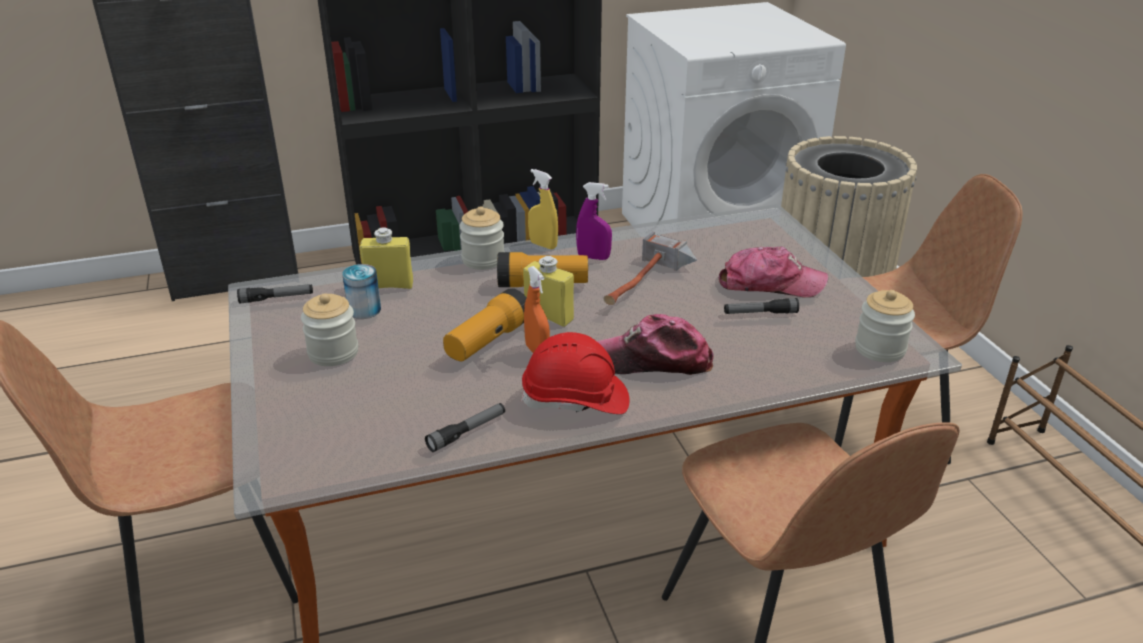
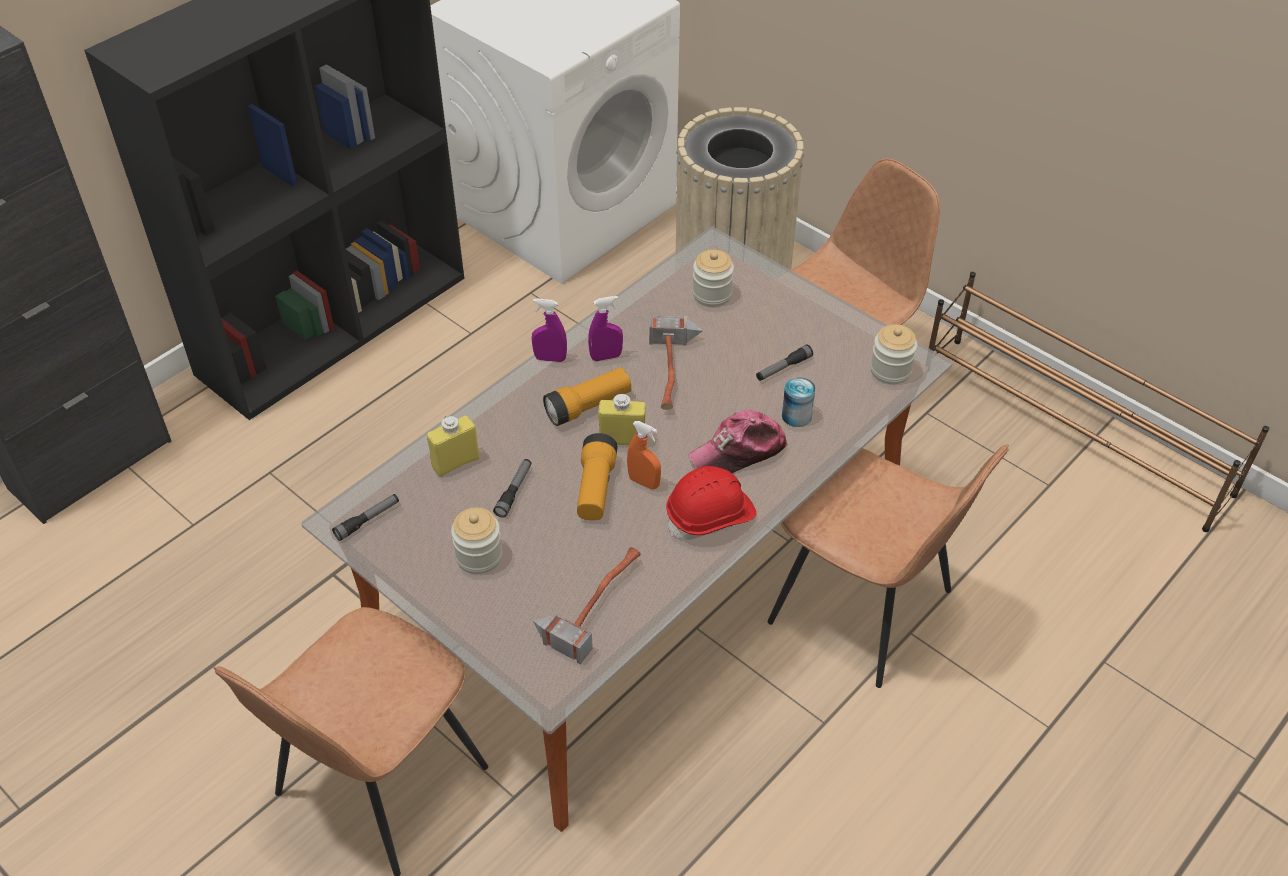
camera: 30 degrees left, 15 degrees up
(364, 310) = (460, 499): can -> can (796, 416)
(391, 423) = (592, 601): none -> hammer
(467, 432) = (656, 583): flashlight -> flashlight (514, 491)
(483, 260) = (512, 398): jar -> jar (712, 294)
(543, 245) = (550, 358): yellow spray bottle -> purple spray bottle
(770, 284) = (770, 331): cap -> none

